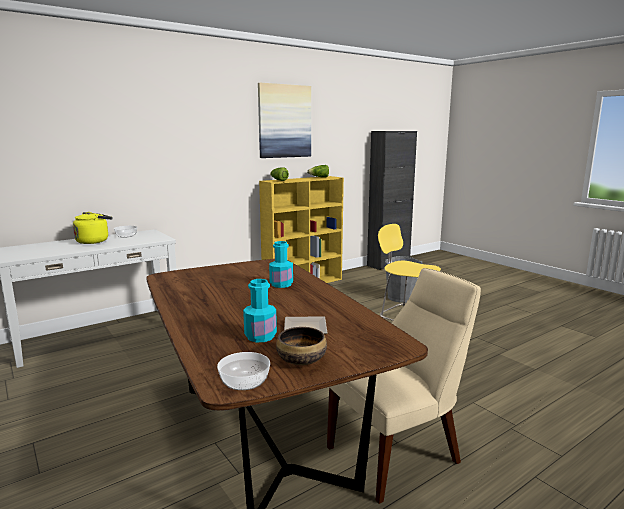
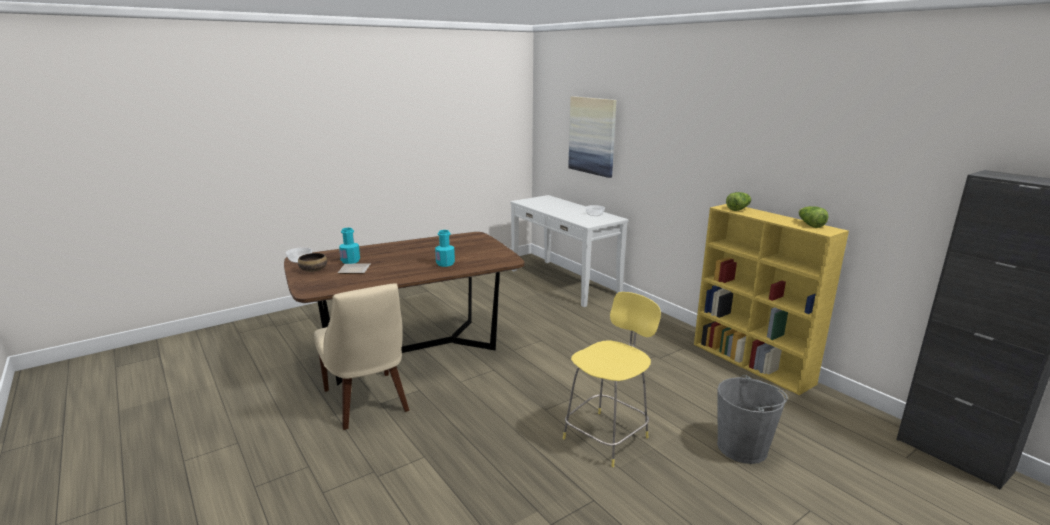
camera: 90 degrees right, 5 degrees up
(94, 241) = (573, 210): yellow kettle -> none
(284, 121) = (784, 130): picture -> picture (592, 136)

